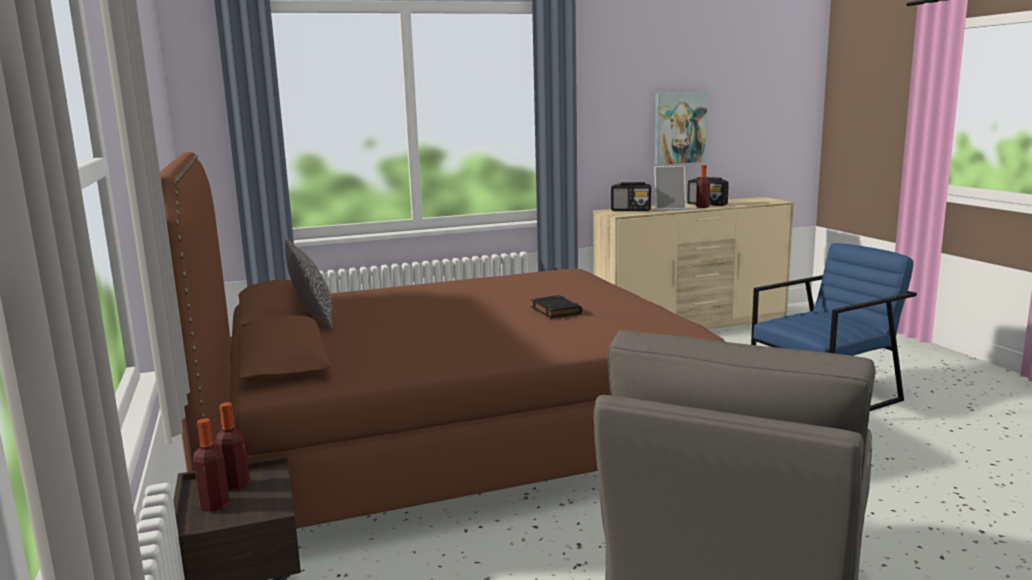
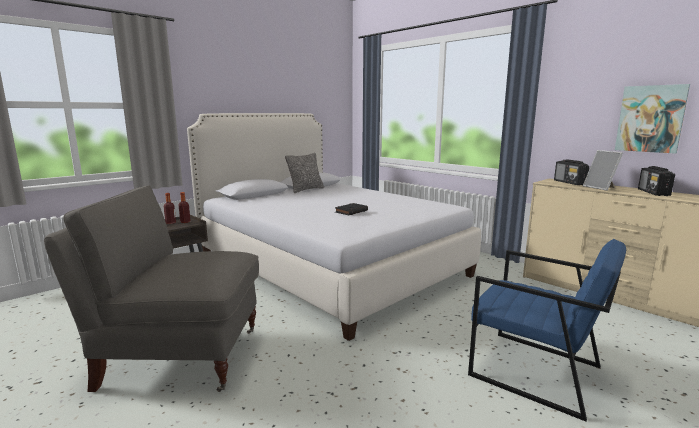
camera: 65 degrees right, 0 degrees up
(450, 442) = (328, 265): brown bed -> white bed
(702, 207) = (634, 192): bottle -> none

